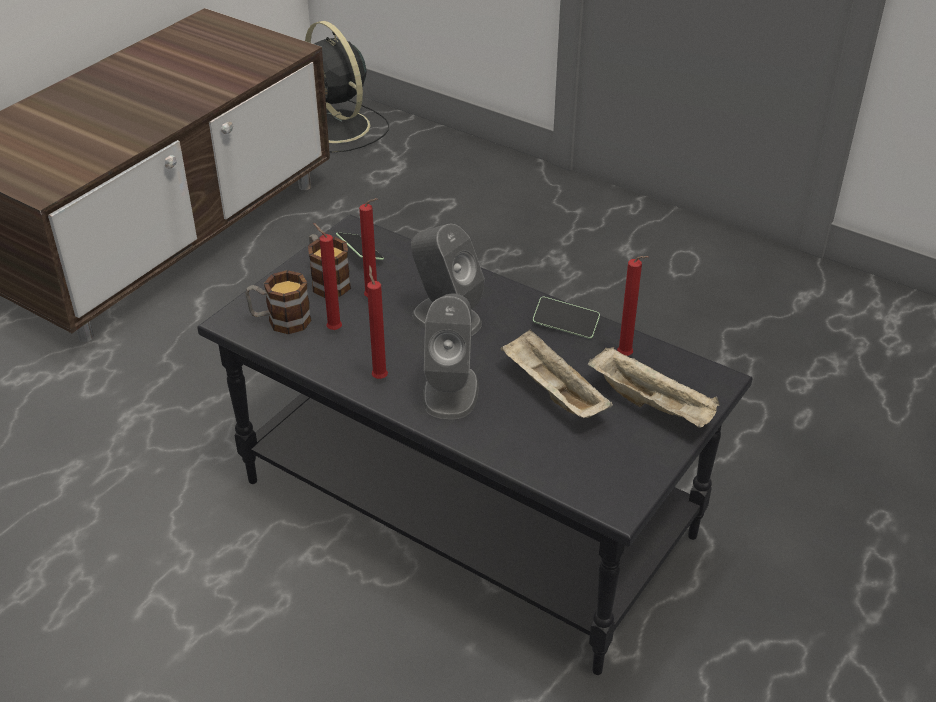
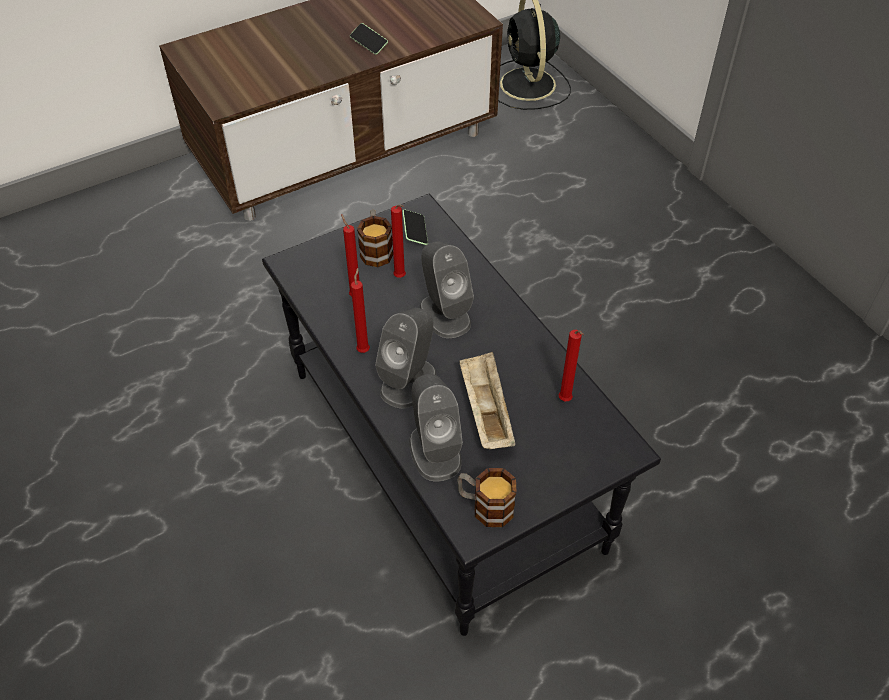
camera: 25 degrees right, 10 degrees up
(280, 321) = (321, 274): mug -> mug (485, 506)
(524, 445) = (434, 450): none -> grey speaker
(565, 324) = (535, 353): phone -> phone (369, 44)
(652, 405) = (558, 453): beige tray -> none

